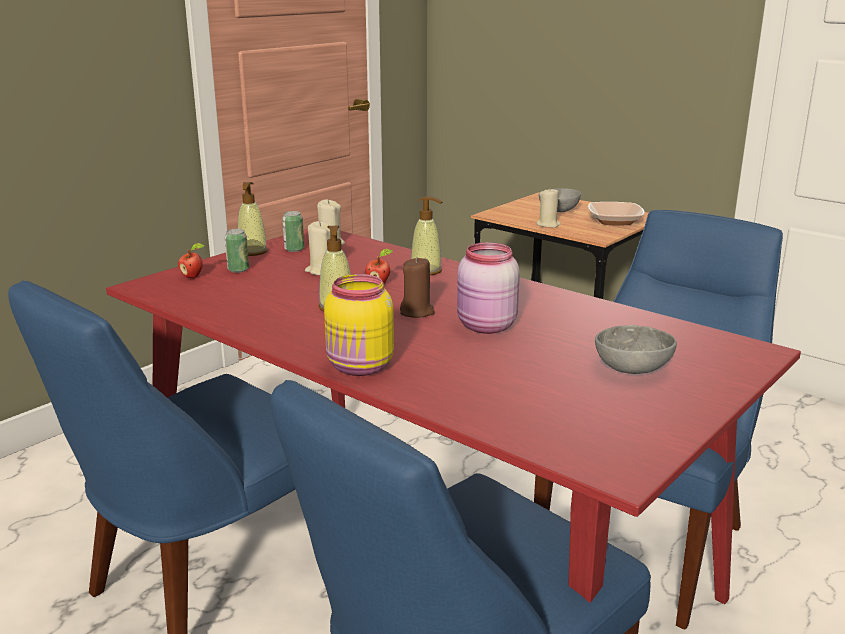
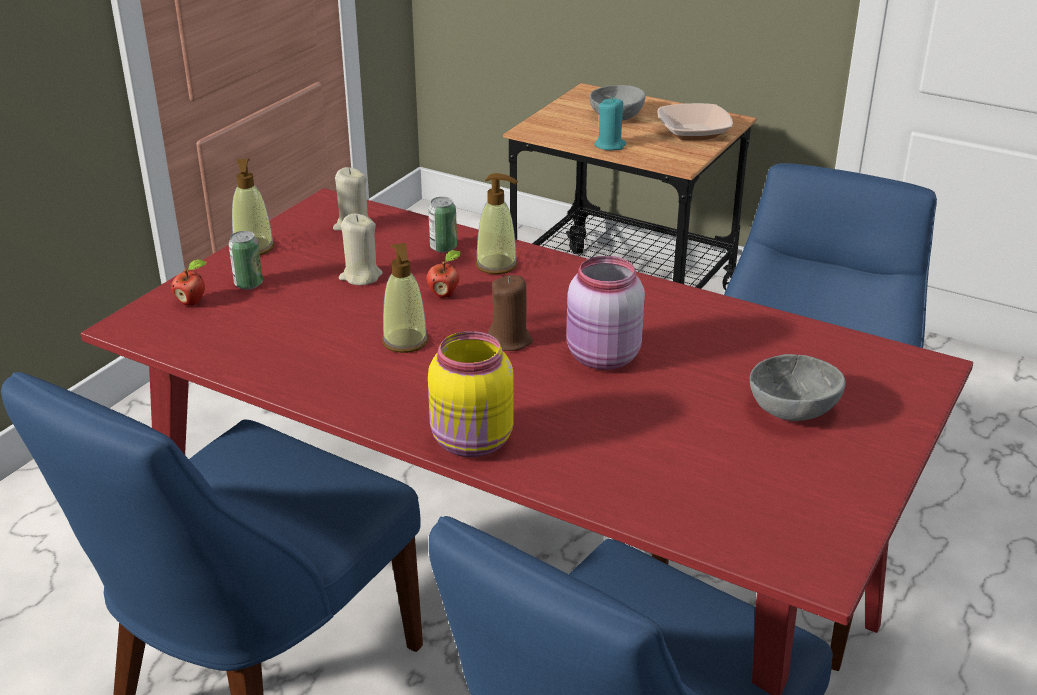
camera: 10 degrees left, 10 degrees up
(294, 249) = (309, 239): can -> can (443, 247)
(548, 225) = (610, 145): beige candle -> turquoise candle

